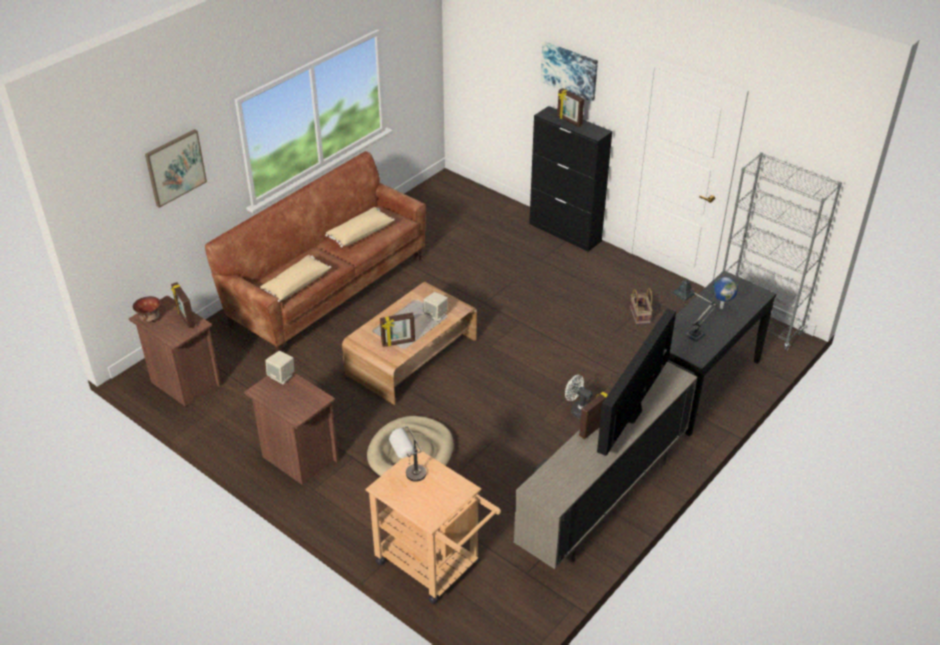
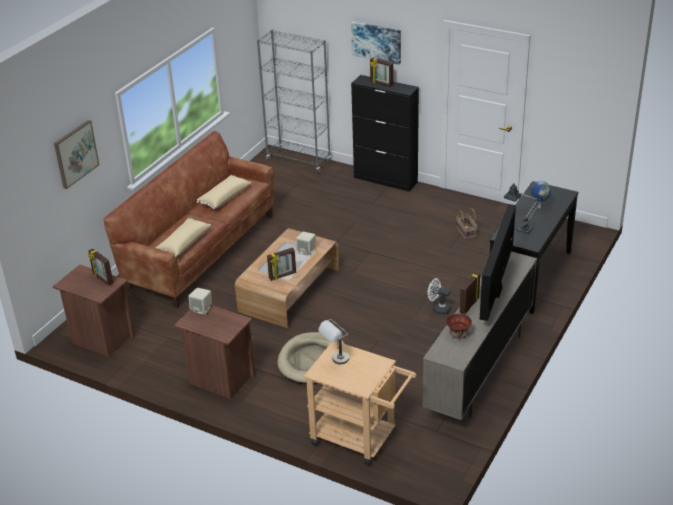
camera: 10 degrees left, 5 degrees down
(149, 318) = (71, 283): bowl -> bowl (458, 335)
(757, 326) = (561, 226): grey bookcase -> grey bookcase (299, 161)

